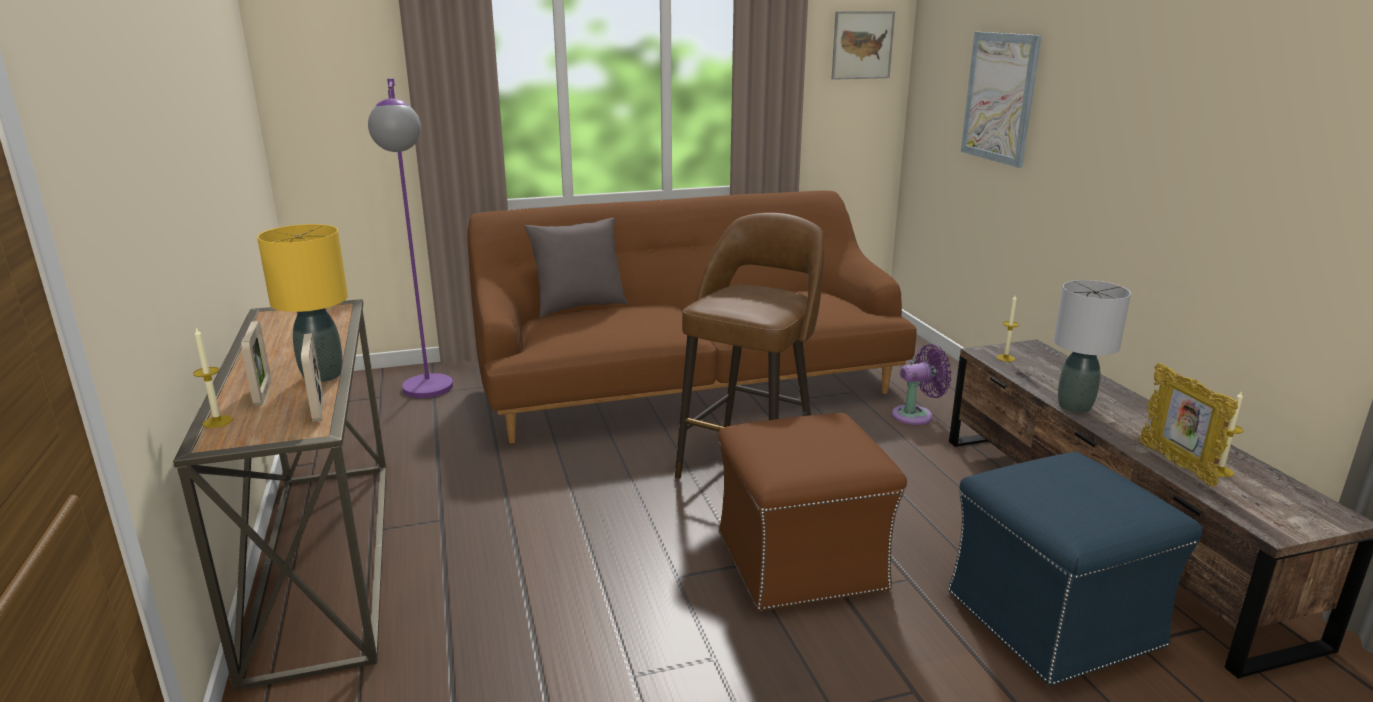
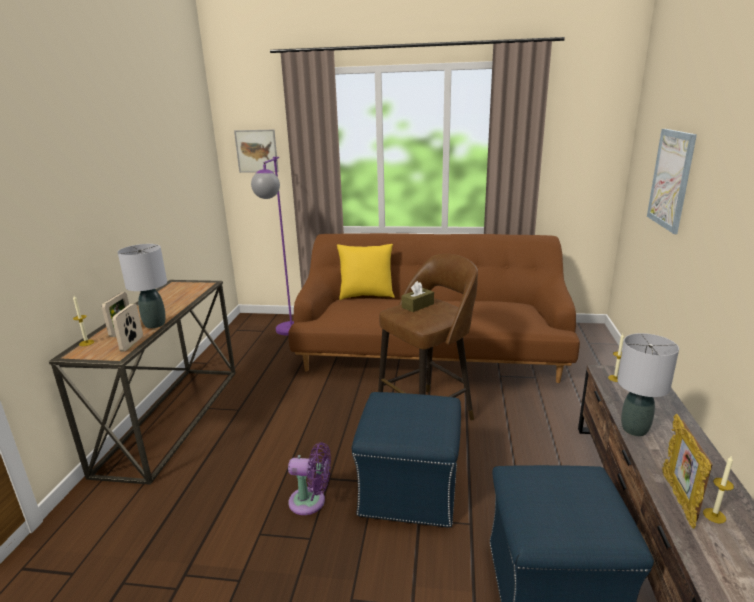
camera: 25 degrees right, 0 degrees up
(323, 375) = (155, 324): yellow table lamp -> grey table lamp
(579, 307) = (366, 296): grey pillow -> yellow pillow
(736, 295) = (417, 306): none -> brown tissue box
(802, 561) = (410, 490): brown ottoman -> blue ottoman
(862, 45) = (591, 135): picture -> picture (256, 151)
(916, 415) = (568, 403): purple fan -> purple fan (311, 502)

